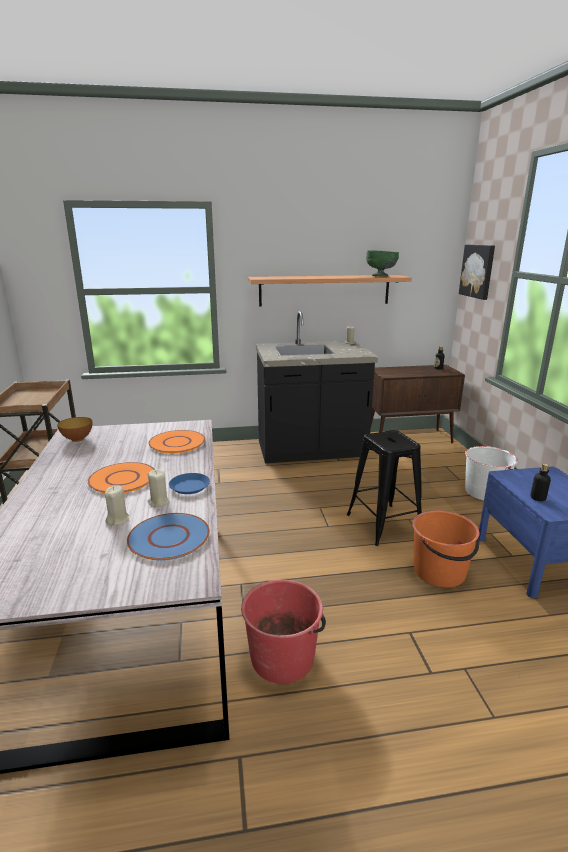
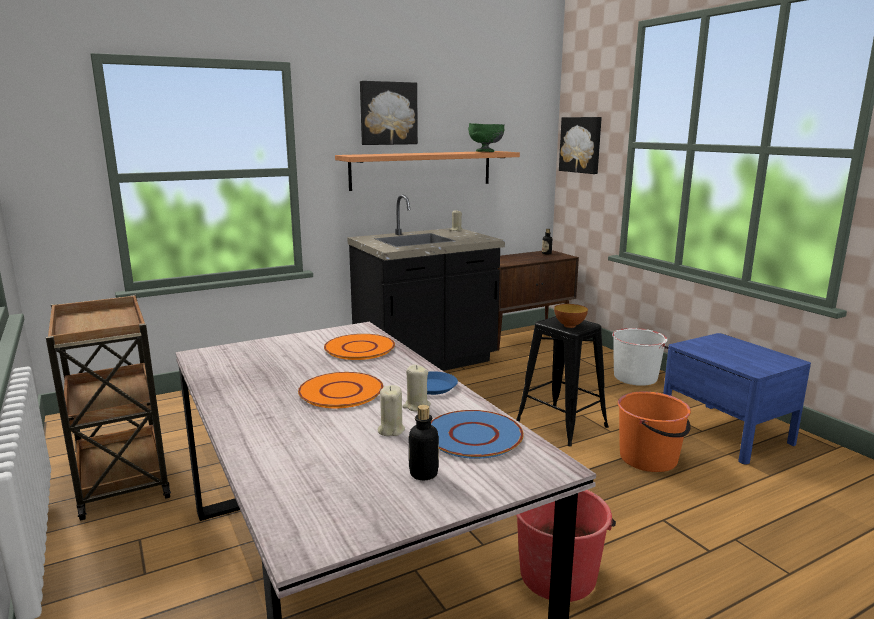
camera: 20 degrees left, 5 degrees down
(77, 439) = (221, 360): bowl -> bowl (569, 326)
(295, 242) = (388, 113): none -> picture
(538, 498) = (731, 361): bottle -> bottle (423, 474)

